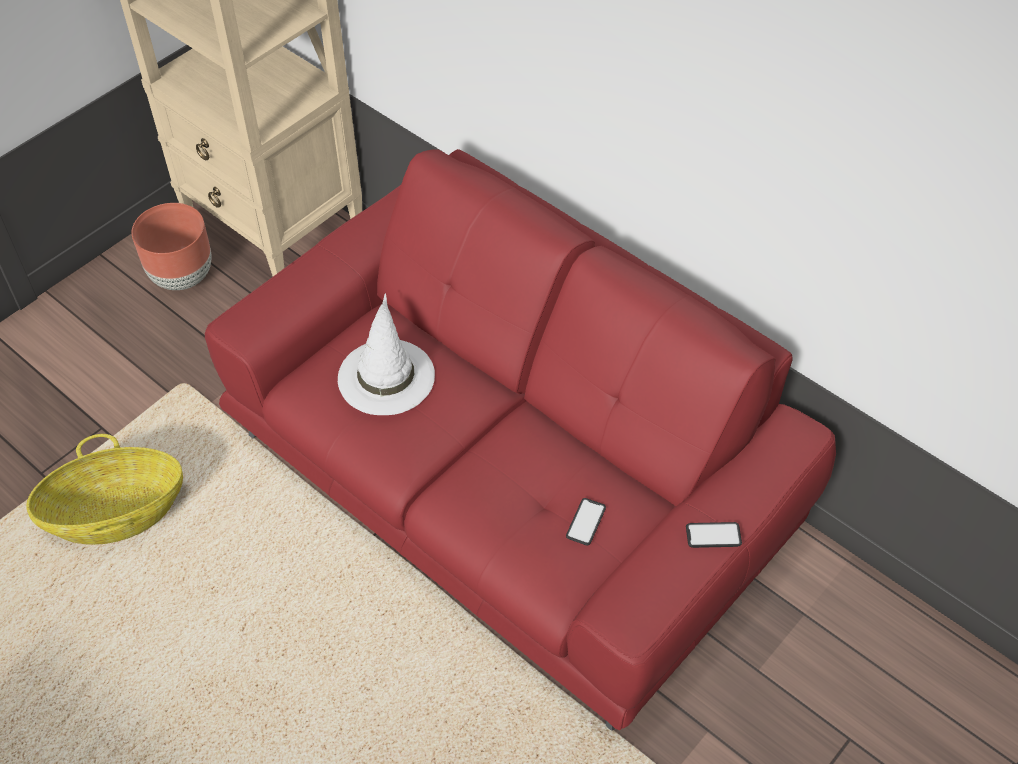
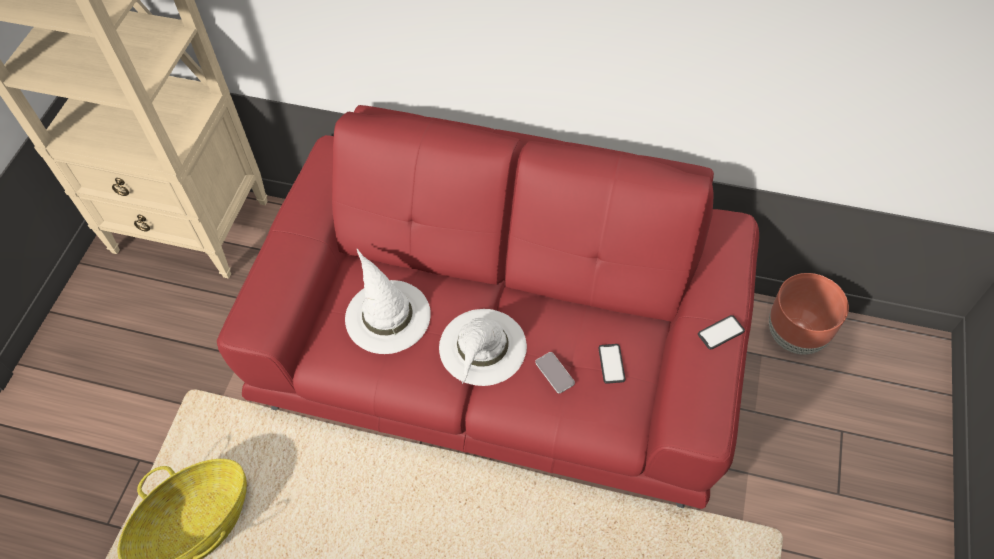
camera: 25 degrees left, 5 degrees up
(183, 277) = (136, 300): brown planter -> brown planter (795, 335)
(461, 448) = (482, 348): none -> white hat
(520, 504) = (554, 373): none -> phone

